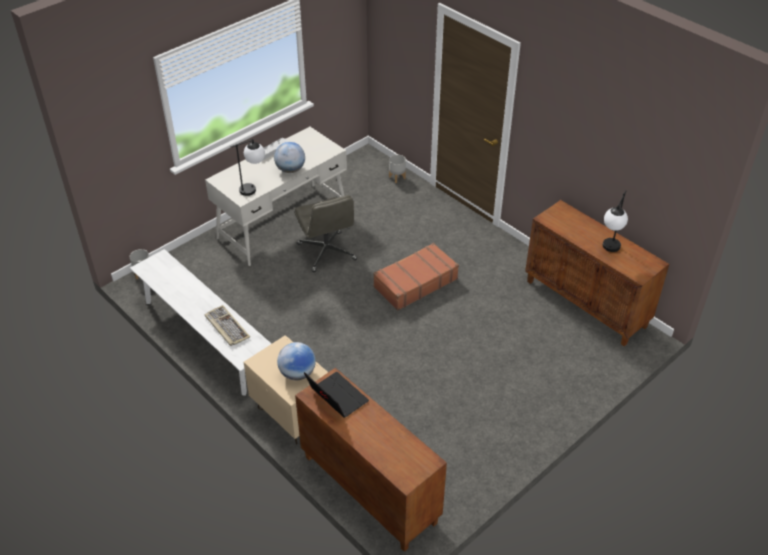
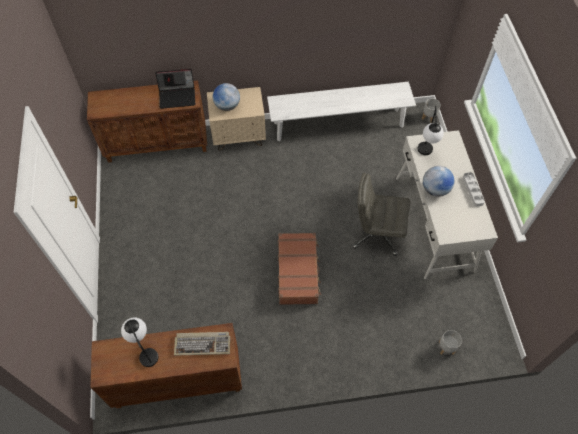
camera: 125 degrees right, 15 degrees up
(226, 327) = (309, 105): keyboard -> keyboard (203, 344)

